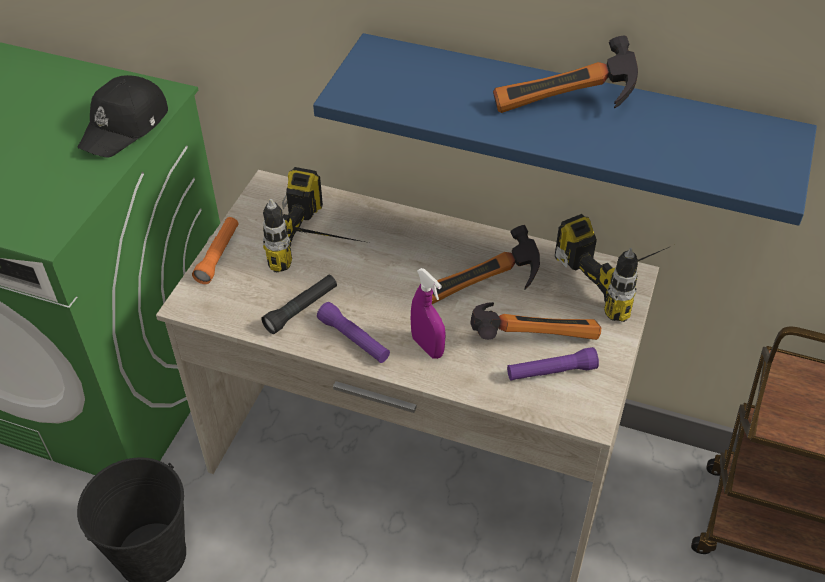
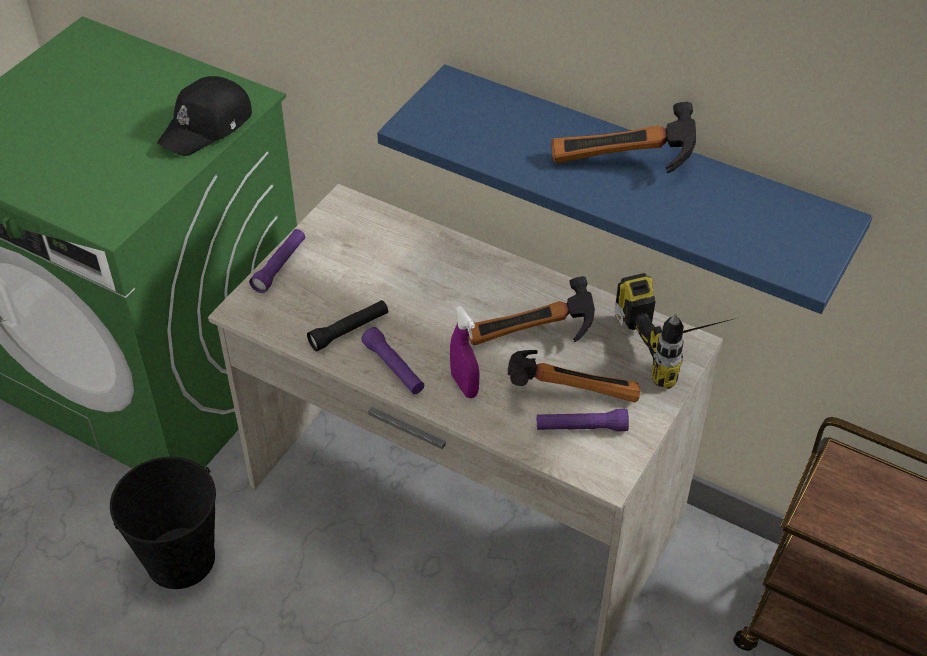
camera: 10 degrees right, 0 degrees up
(218, 255) = (280, 266): orange flashlight -> purple flashlight
(325, 247) = (386, 272): power drill -> none

